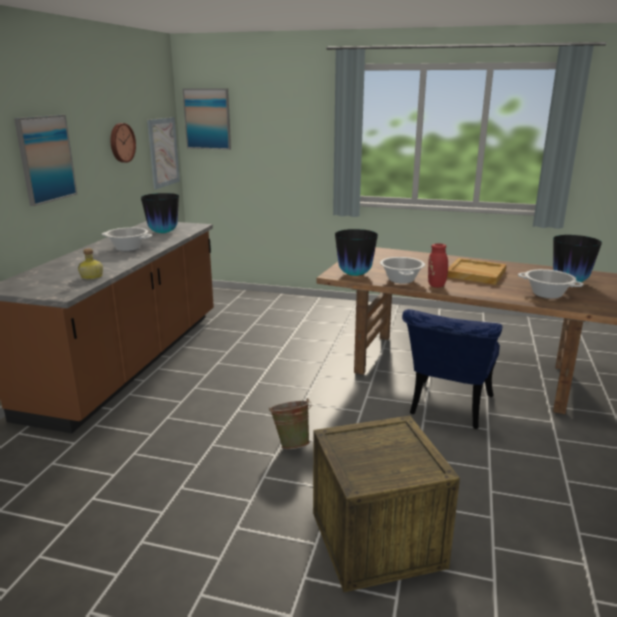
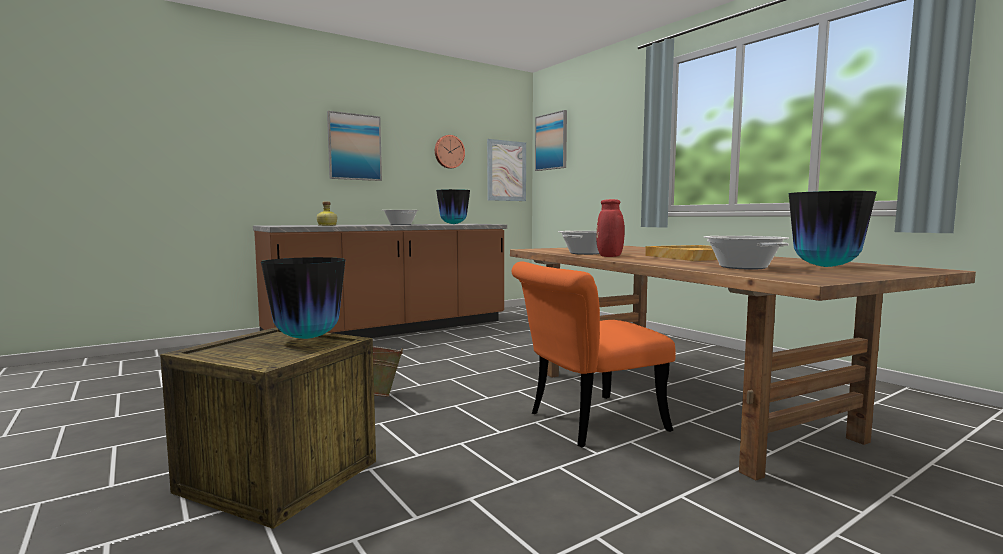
camera: 40 degrees right, 15 degrees down
(355, 275) = (550, 250): vase -> vase (307, 338)
(447, 408) = (586, 423): blue chair -> orange chair

